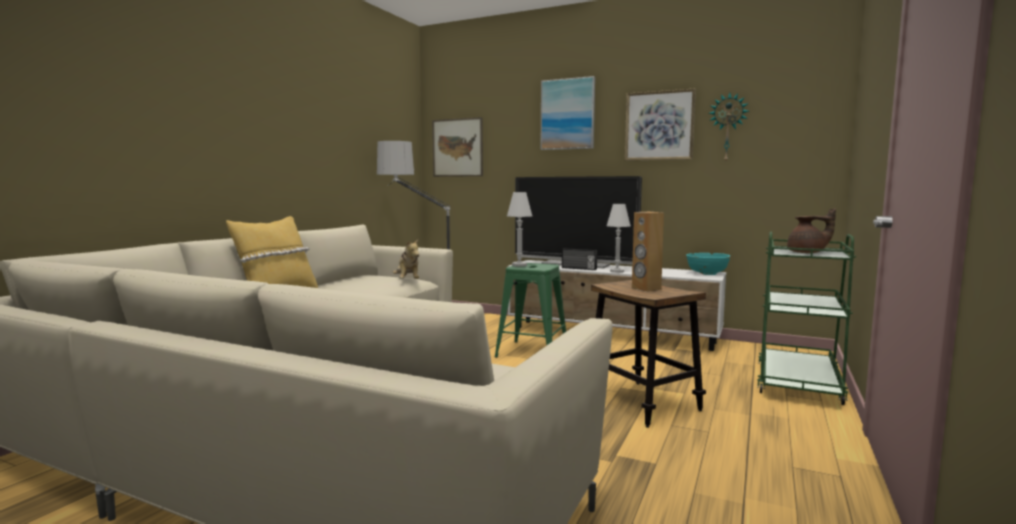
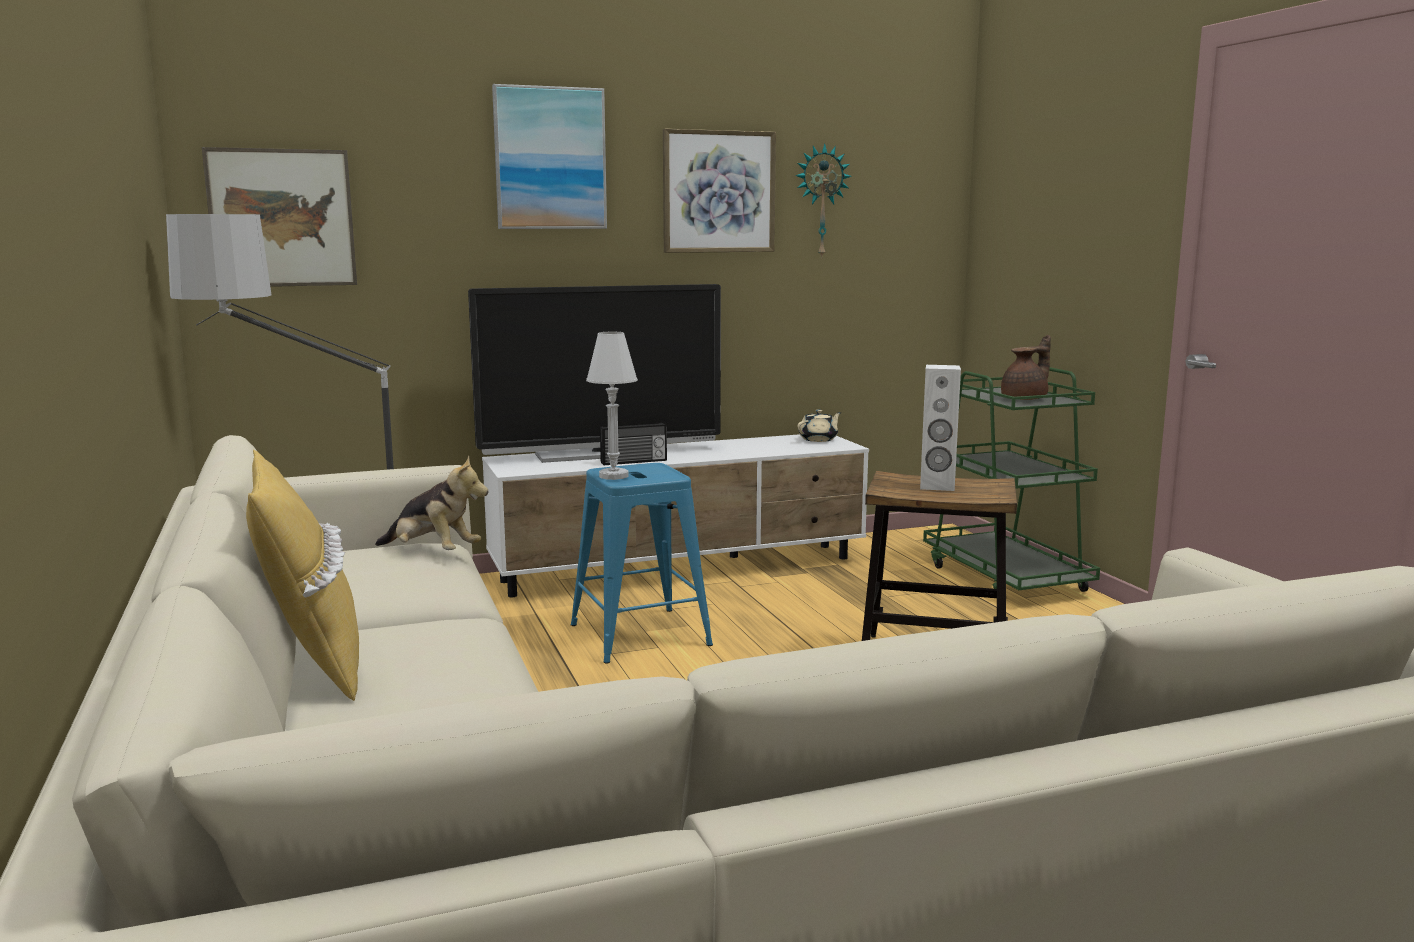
camera: 45 degrees left, 5 degrees up
(532, 352) = (639, 635): green stool -> blue stool
(617, 271) = (704, 457): white table lamp -> none
(646, 289) = (937, 486): brown speaker -> white speaker
(707, 273) = (819, 439): turquoise bowl -> beige teapot

